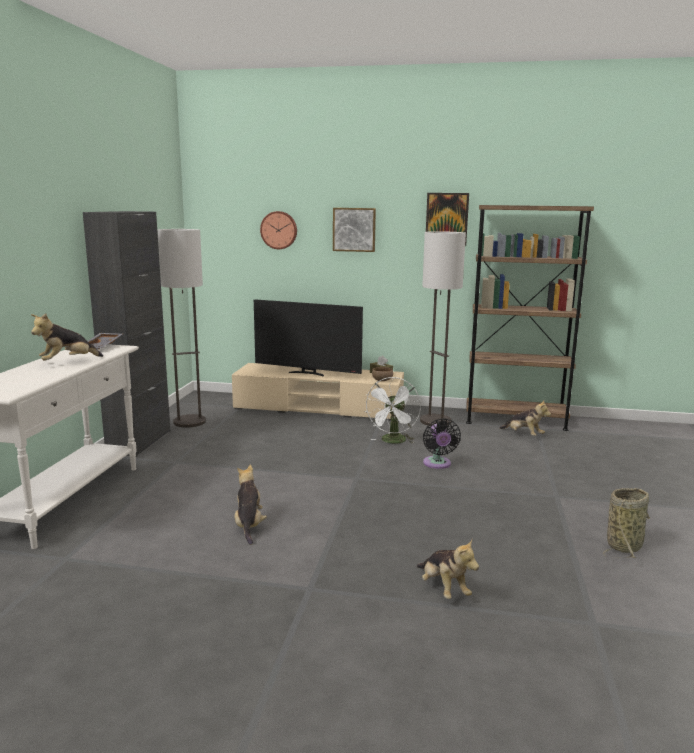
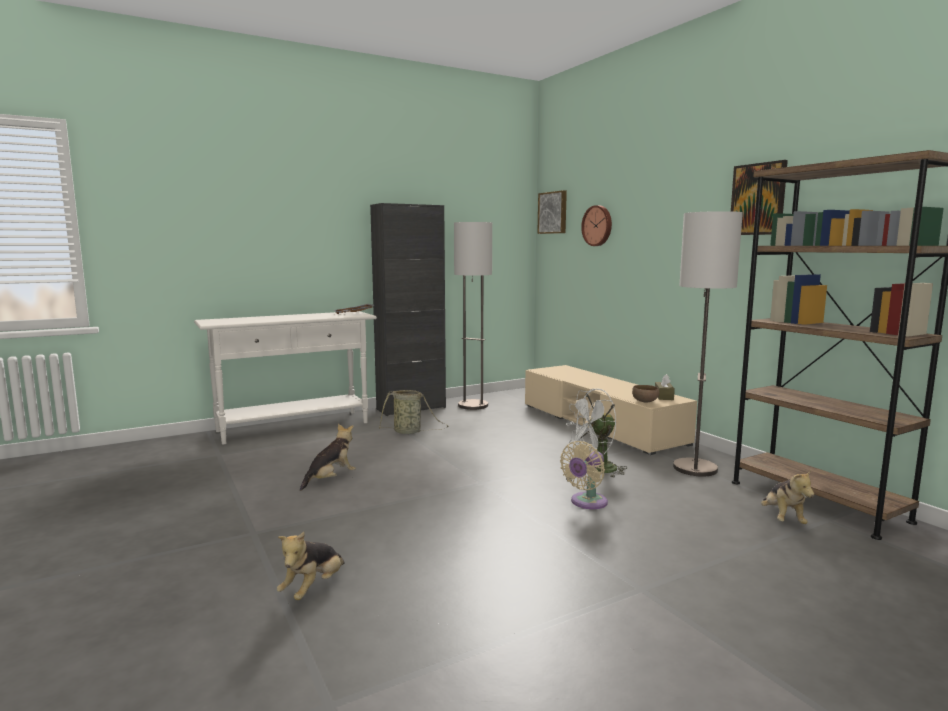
camera: 50 degrees right, 5 degrees down
(67, 362) = (303, 316): plush toy -> none
(308, 373) = (590, 381): television -> none
(354, 229) = (660, 220): picture -> picture (553, 212)
(437, 464) = (586, 503): black fan -> beige fan
(625, 545) = (580, 680): basket -> basket (409, 432)

